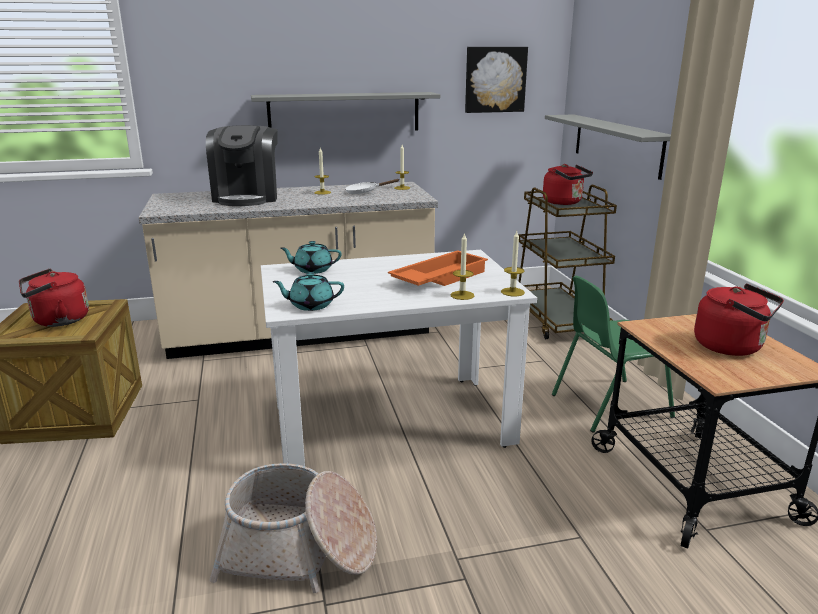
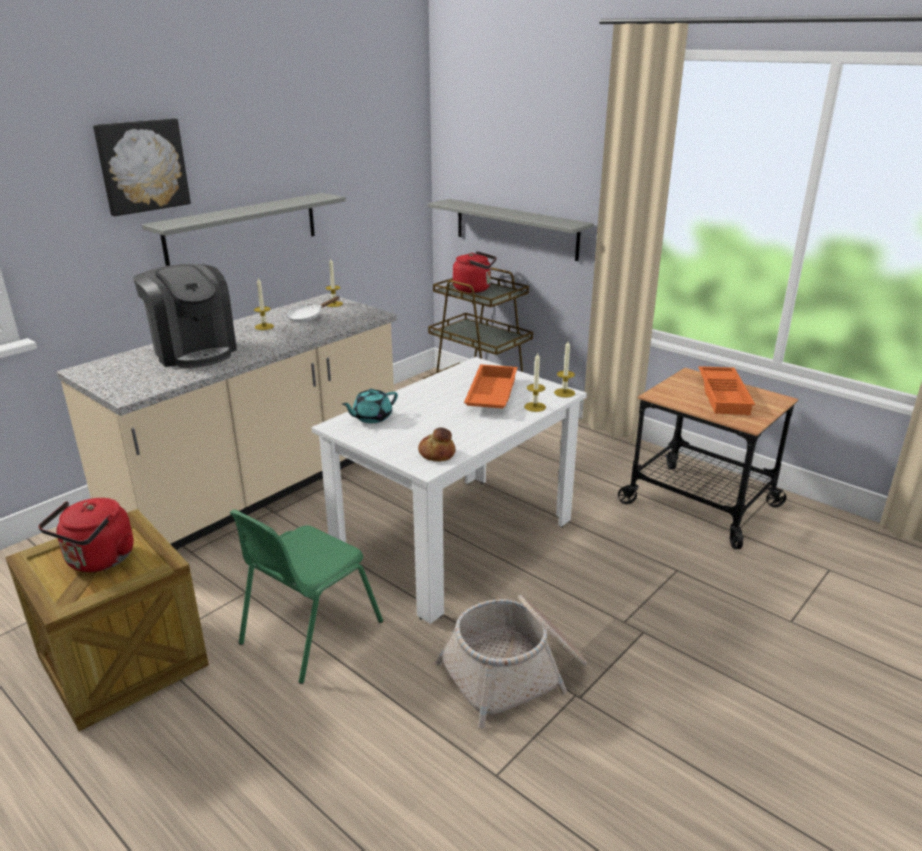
camera: 35 degrees left, 5 degrees up
(310, 305) = (436, 454): turquoise teapot -> bread
(495, 79) = (375, 171): picture -> picture (142, 166)
(608, 405) = (594, 465): green chair -> green chair (309, 633)
(732, 347) = (725, 396): red kettle -> orange tray

